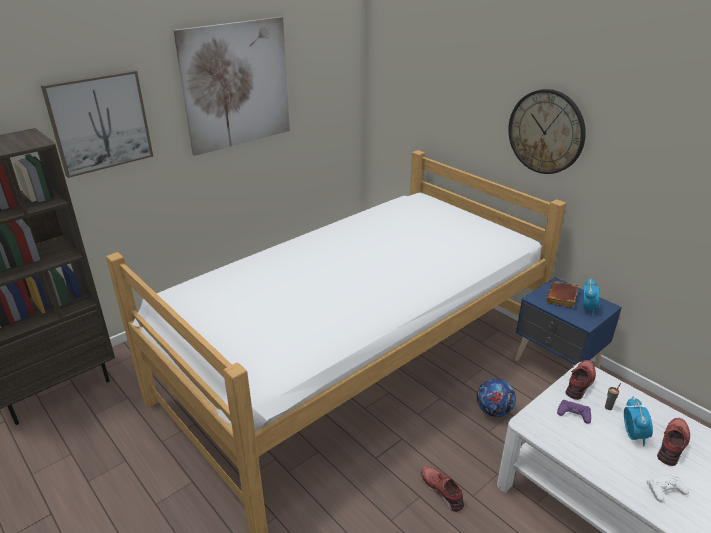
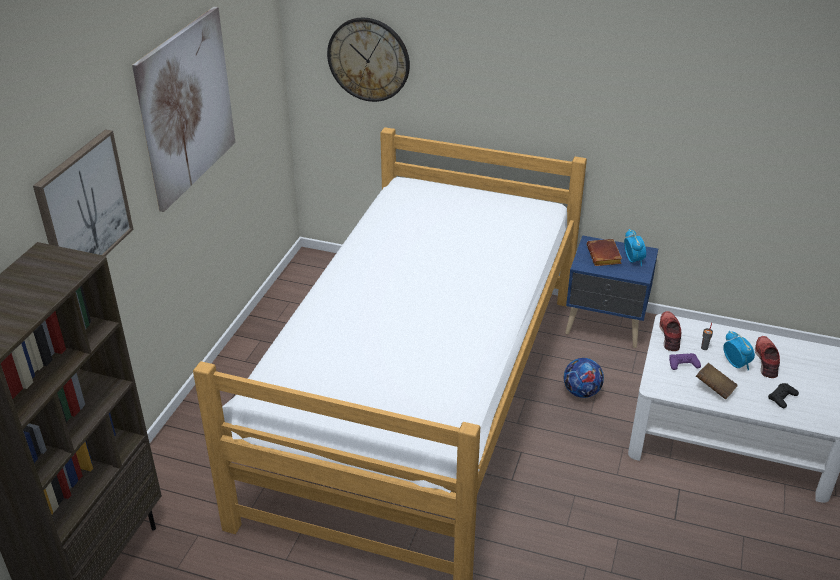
camera: 30 degrees left, 5 degrees up
(442, 490) = (590, 481): red shoe -> none
(546, 132) = (552, 89): wall clock -> wall clock (369, 59)
(591, 449) = (714, 388): none -> brown book
(665, 490) = (782, 398): white game controller -> black game controller

